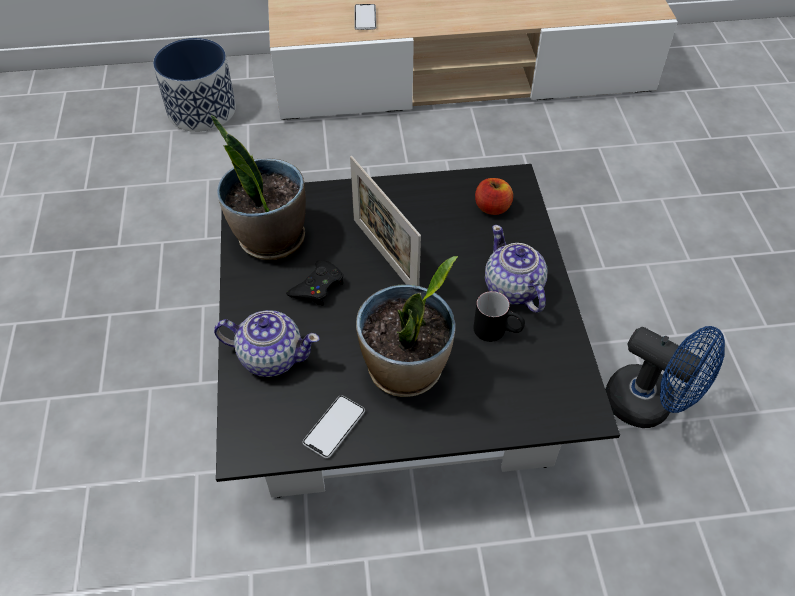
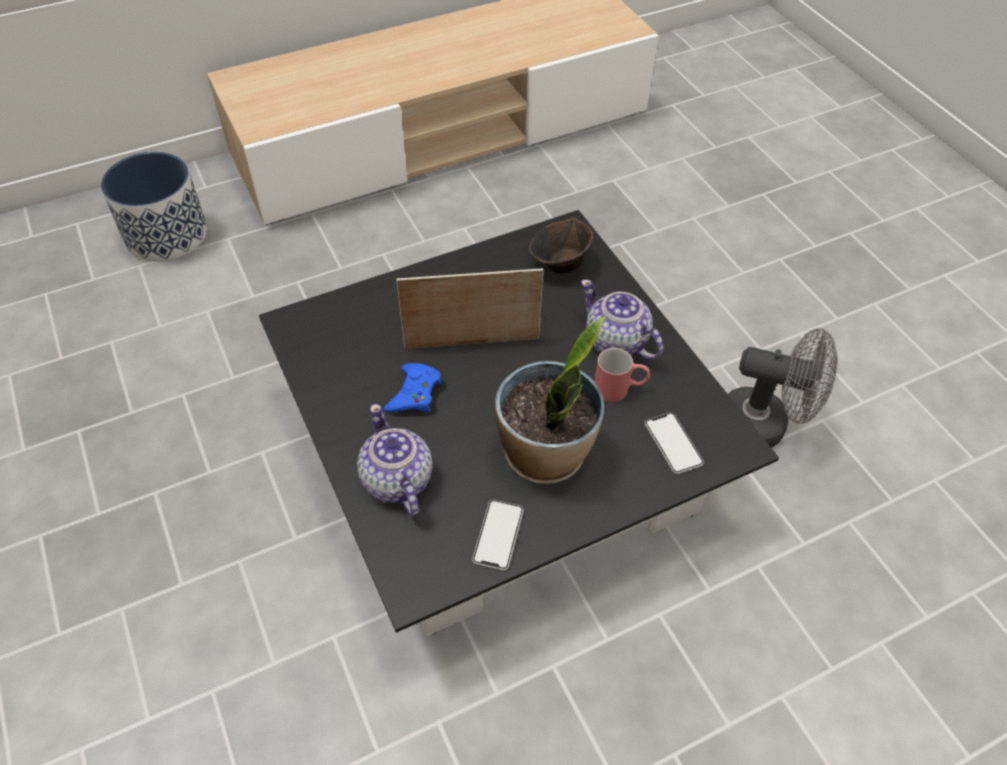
camera: 20 degrees left, 0 degrees up
(270, 238) = (338, 355): potted plant -> none
(270, 356) = (396, 481): teapot -> teapot turned 105 degrees counterclockwise
(318, 287) = (414, 393): black game controller -> blue game controller
(365, 18) = (336, 92): phone -> phone (673, 443)
(385, 257) = (472, 343): picture frame -> picture frame turned 135 degrees clockwise
(492, 207) = (559, 264): apple -> brown bowl
(497, 331) = (620, 389): black mug -> red mug
(649, 405) = (763, 425): blue fan -> grey fan

